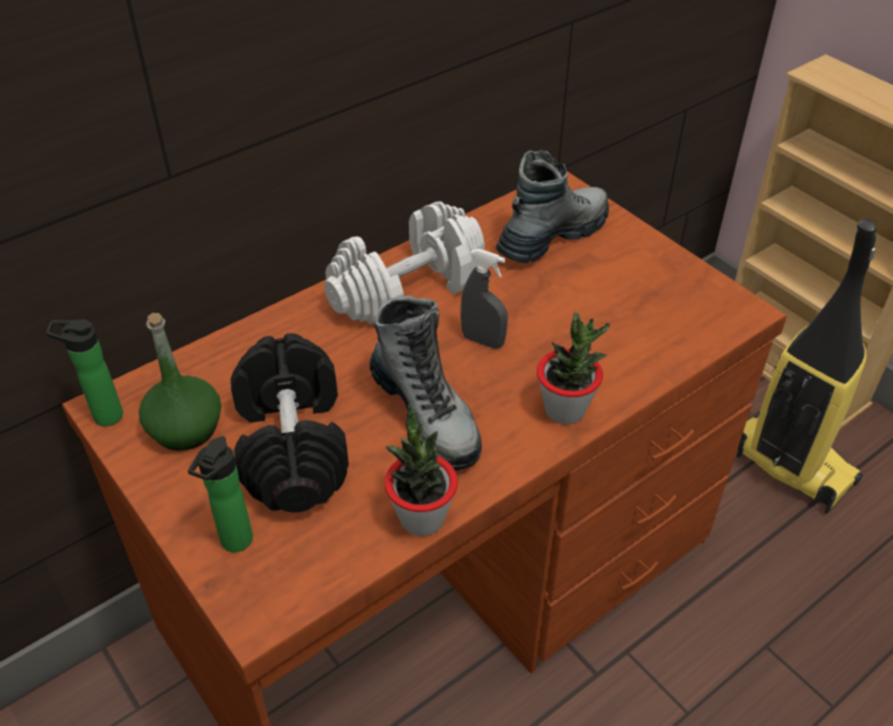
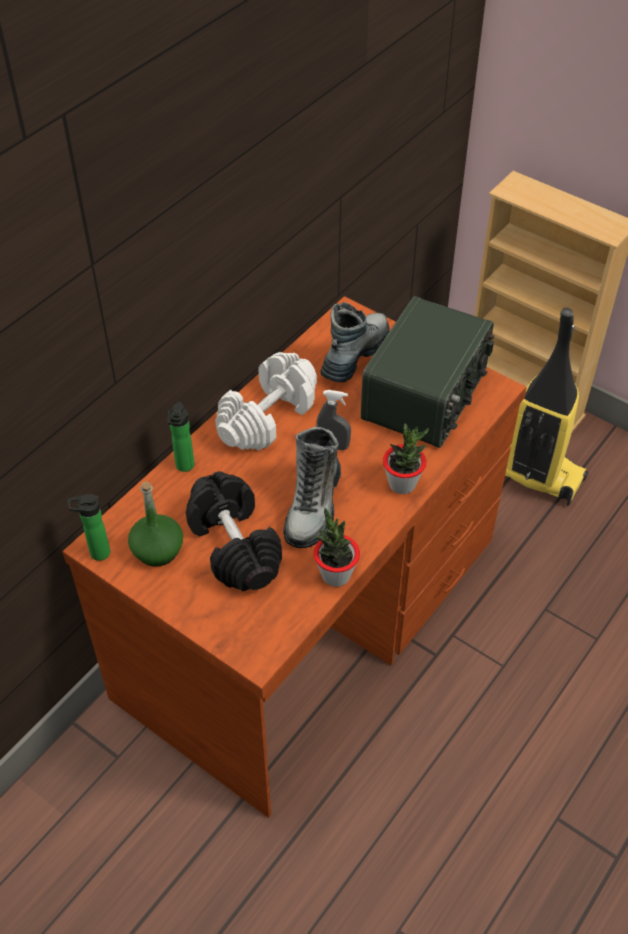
camera: 15 degrees left, 5 degrees up
(234, 543) = (224, 617): bottle -> bottle (184, 467)
(425, 414) = (313, 506): boot -> boot turned 60 degrees clockwise
(636, 302) = (426, 396): none -> radio

